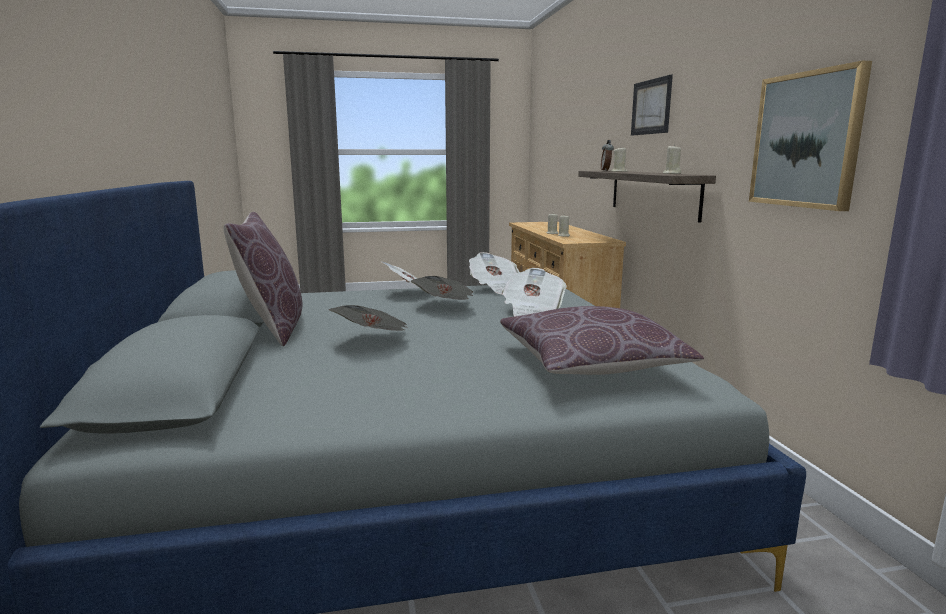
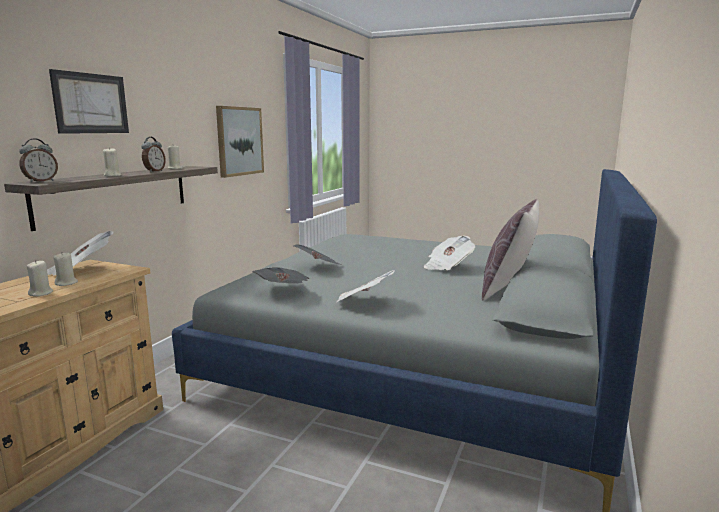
camera: 145 degrees left, 0 degrees up
(445, 306) = (365, 281): newspaper -> newspaper (81, 270)
(590, 364) = (370, 241): brown pillow -> none
(645, 173) = (154, 171): none -> alarm clock

